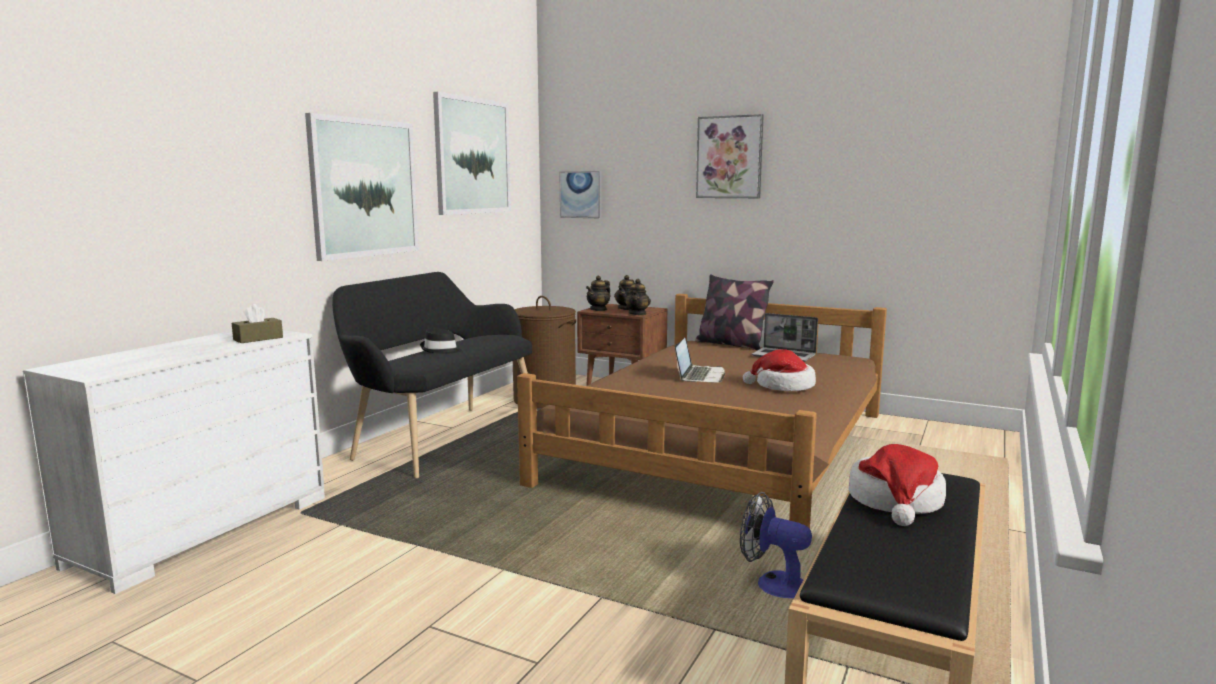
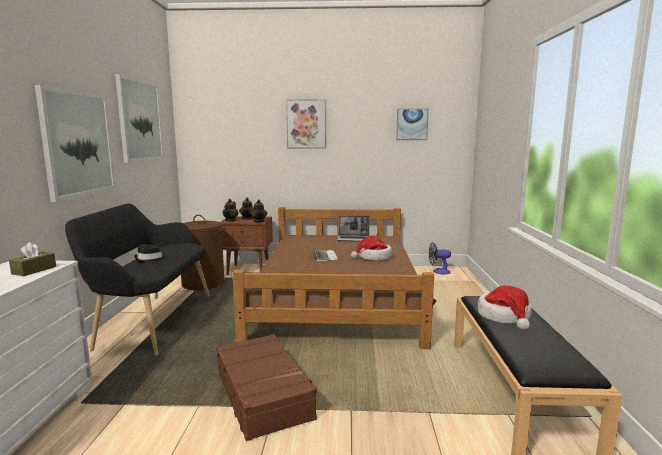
camera: 25 degrees left, 0 degrees up
(504, 550) = (263, 394): none -> brown suitcase
(581, 194) = (207, 146): picture -> picture (412, 124)
(731, 344) = (315, 235): pillow -> none
(773, 584) = (433, 375): fan -> fan (438, 271)

